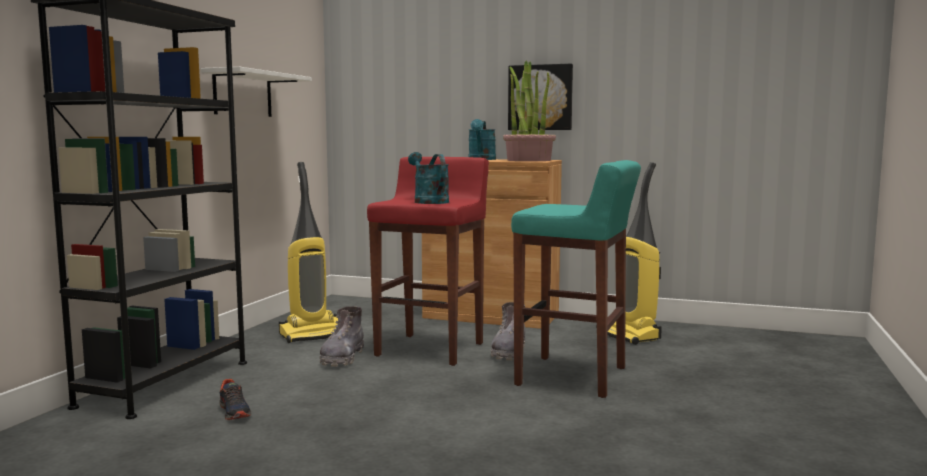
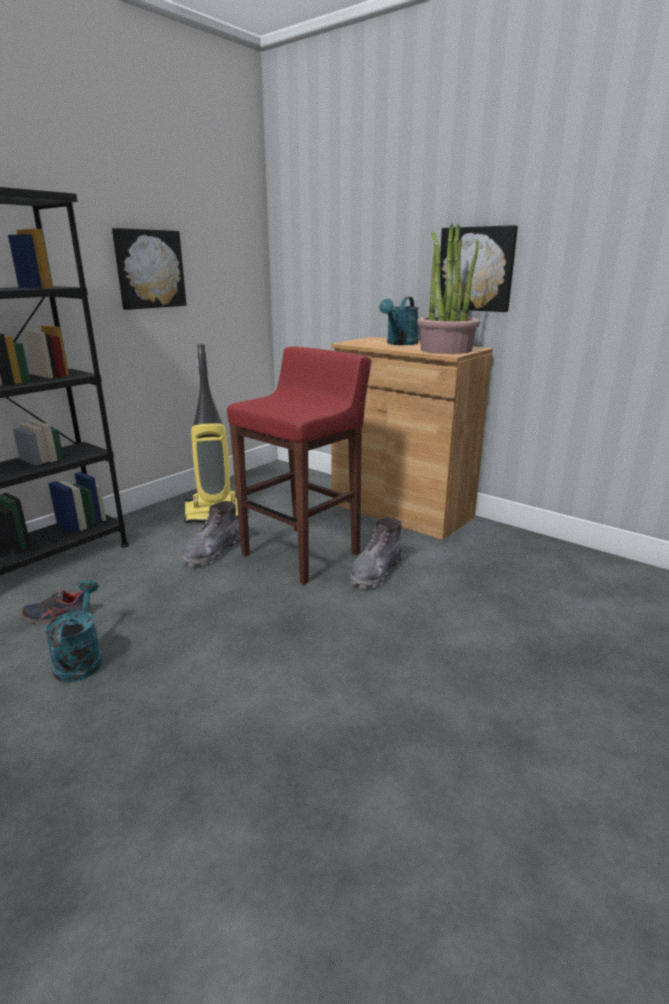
camera: 20 degrees right, 15 degrees up
(234, 412) = (57, 616): shoe -> shoe turned 90 degrees clockwise
(243, 94) = (149, 269): white shelf -> picture
(428, 201) = (288, 407): turquoise watering can -> turquoise watering can (81, 659)
(573, 377) = (414, 629): turquoise stool -> none
(629, 335) = (530, 565): vacuum cleaner -> none

